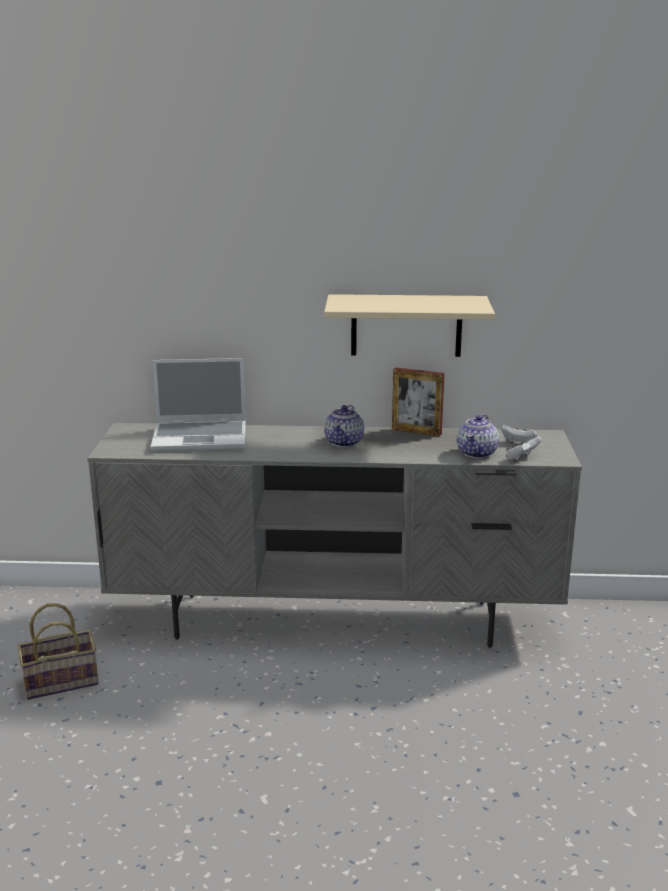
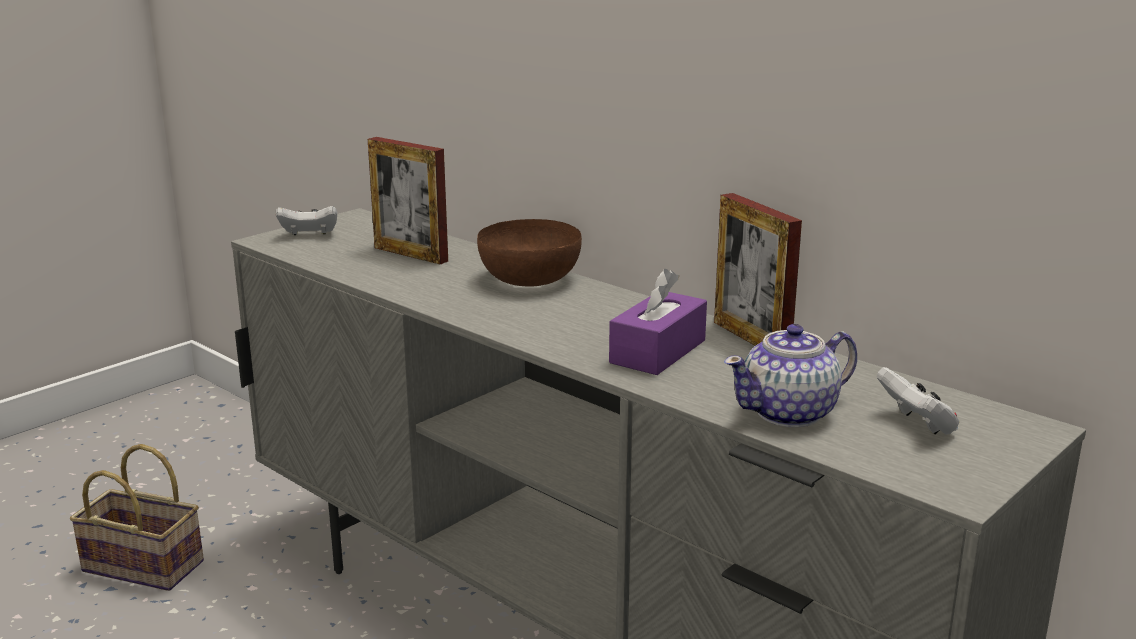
camera: 40 degrees right, 0 degrees up
(201, 438) = (410, 254): laptop -> picture frame
(283, 433) = (531, 279): none -> brown bowl
(344, 442) = (591, 319): teapot -> none
(394, 446) = (658, 352): none -> purple tissue box
(406, 325) = (769, 107): beige shelf -> none
(522, 458) = (866, 455): white game controller -> white game controller (309, 235)

